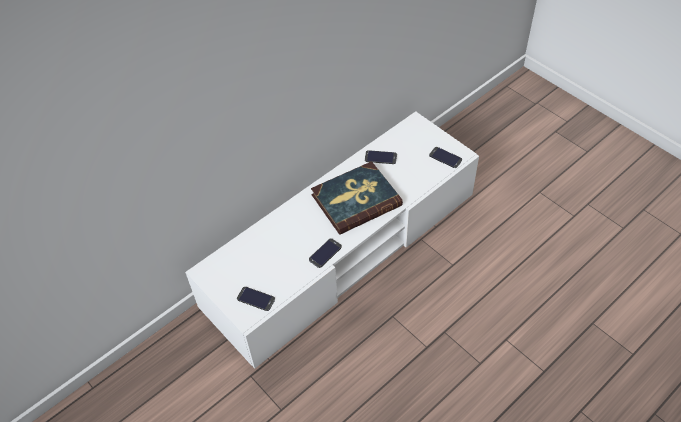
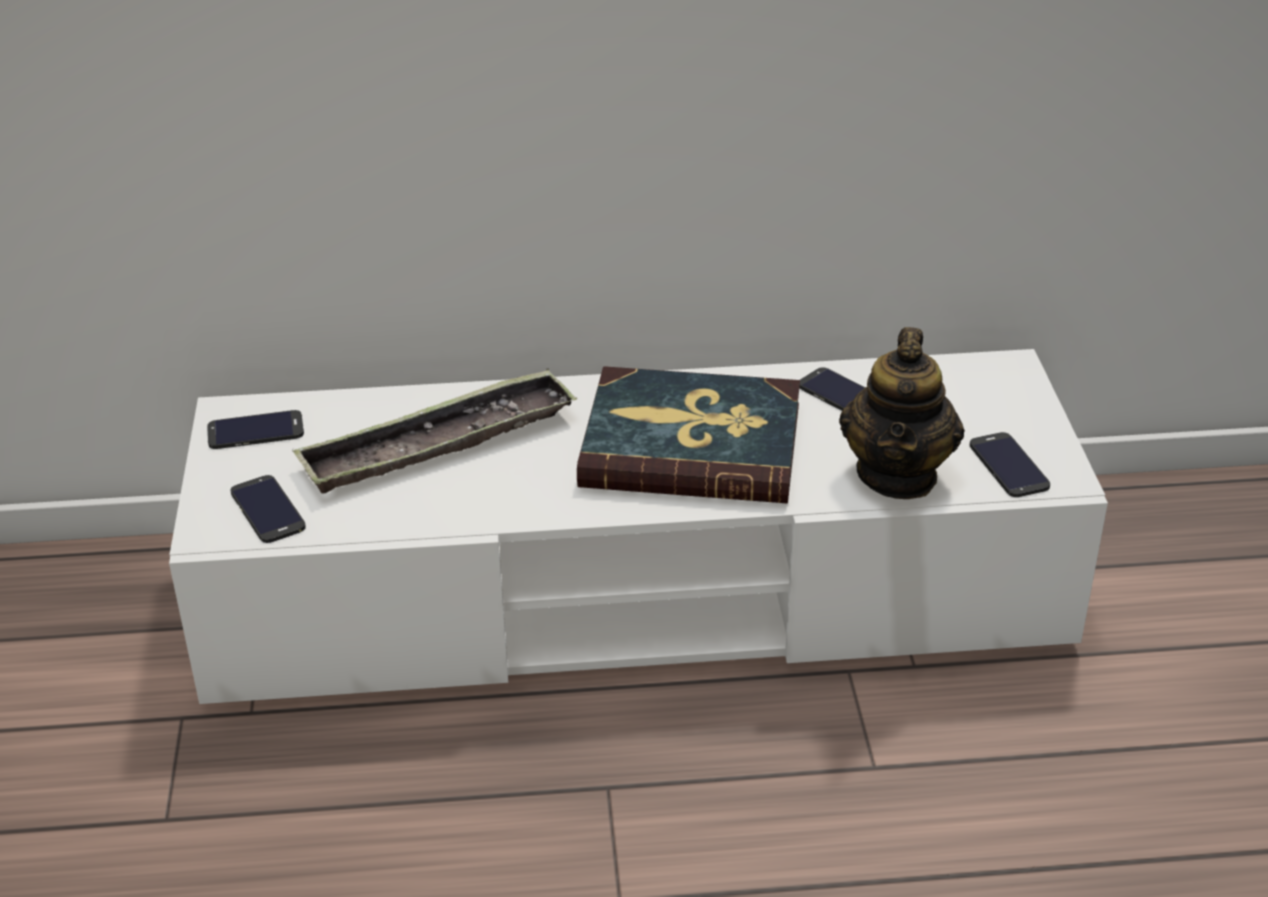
camera: 35 degrees right, 15 degrees down
(282, 243) = (438, 444): none -> tray
(325, 253) = (506, 505): phone -> phone (255, 431)
(420, 177) = (898, 475): none -> teapot

